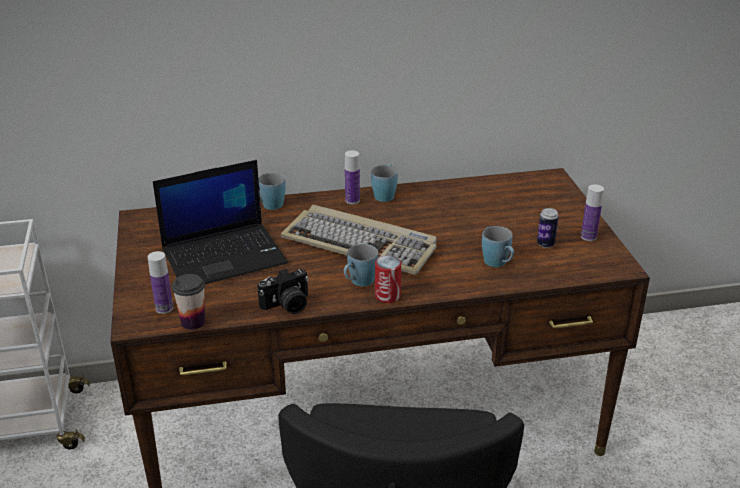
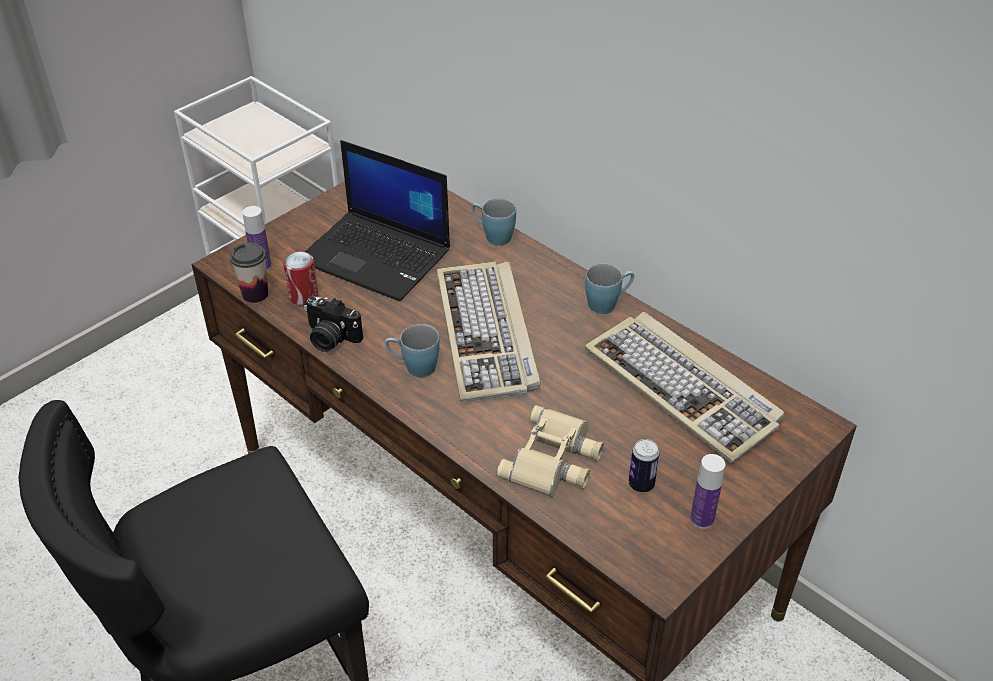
camera: 55 degrees right, 10 degrees up
(352, 200) = (567, 286): bottle -> none
(387, 296) = (408, 399): can -> can (303, 296)
(485, 201) = (684, 389): none -> keyboard
(498, 264) = (554, 460): blue mug -> beige binoculars

